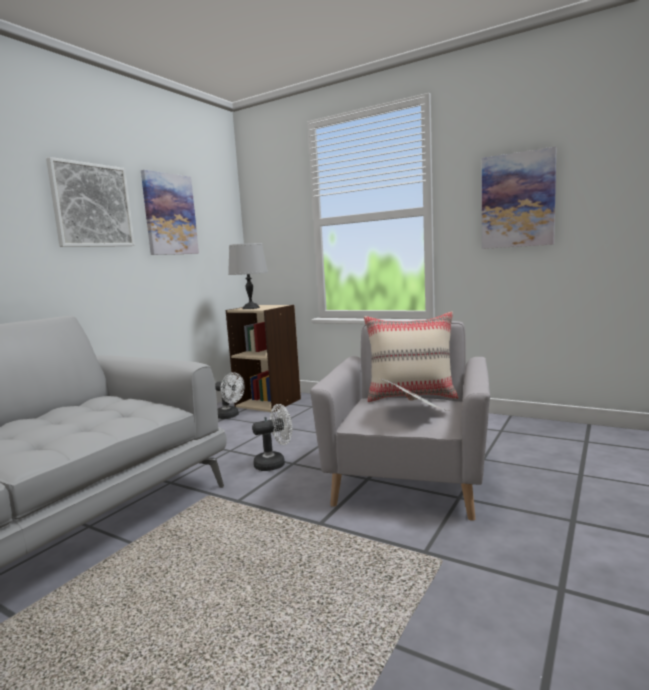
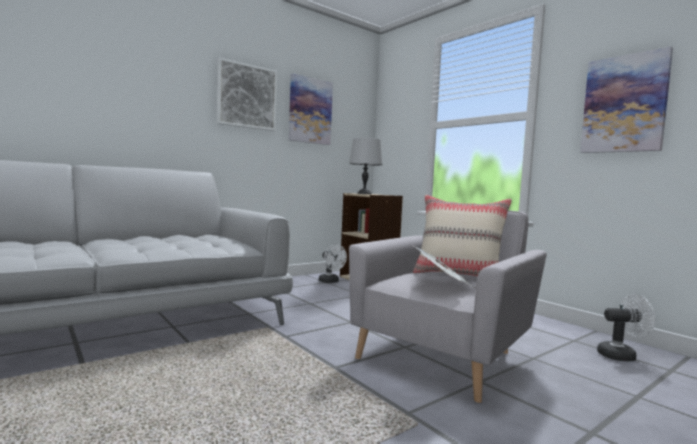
camera: 20 degrees right, 5 degrees down
(274, 463) = (336, 319): white fan -> white fan (621, 355)

